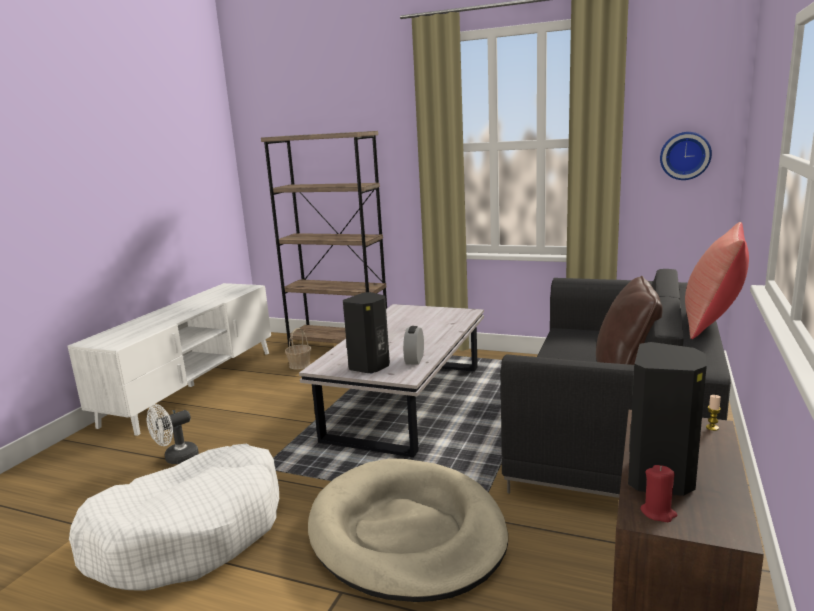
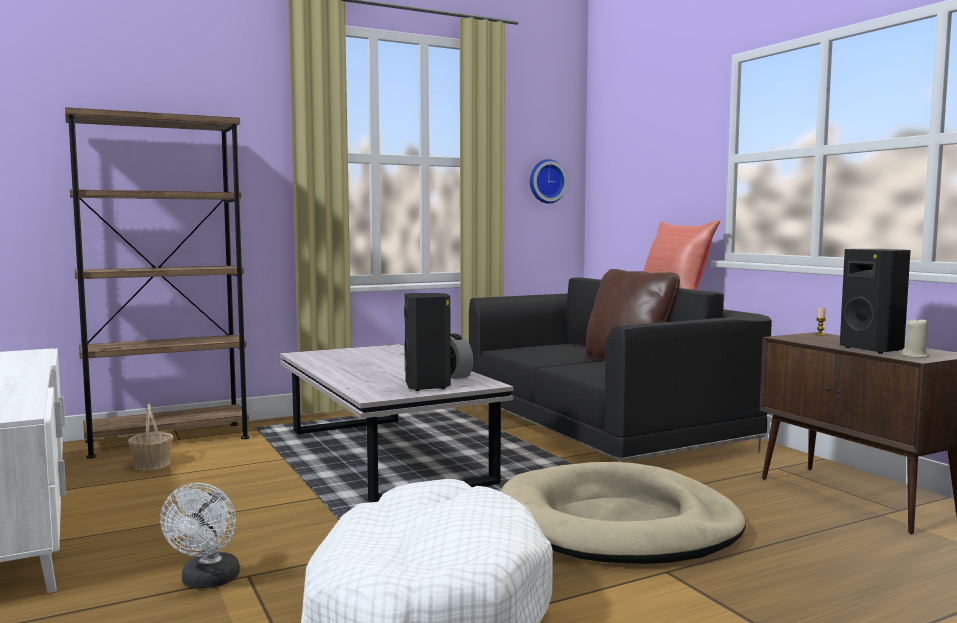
camera: 50 degrees left, 10 degrees down
(658, 513) = (915, 356): red candle -> beige candle

